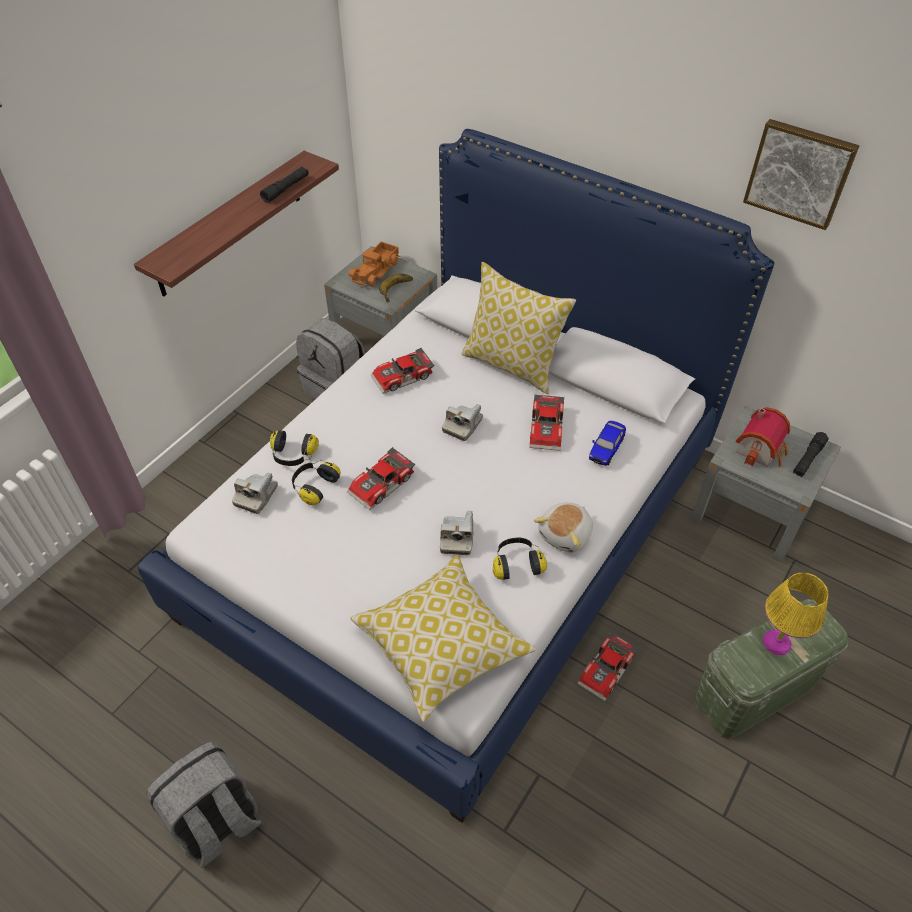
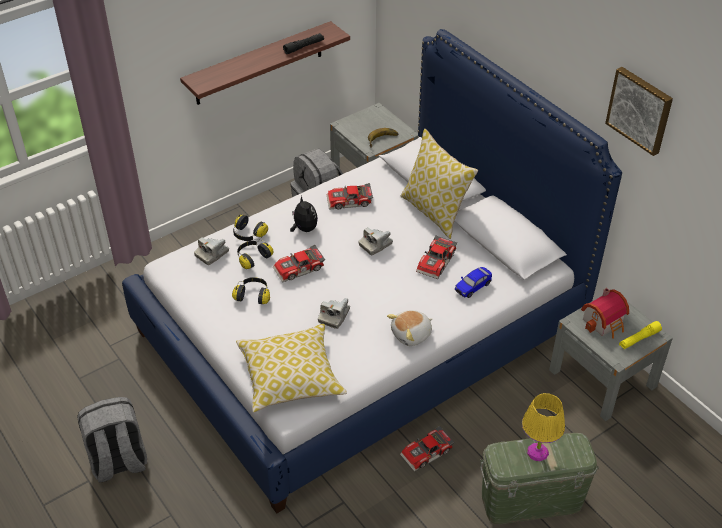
camera: 20 degrees right, 5 degrees down
(362, 428) = (304, 229): none -> plush toy
(376, 270) = (373, 122): toy truck -> none
(516, 564) = (367, 343): headphones -> headphones (253, 295)
(808, 459) = (639, 339): black flashlight -> yellow flashlight

